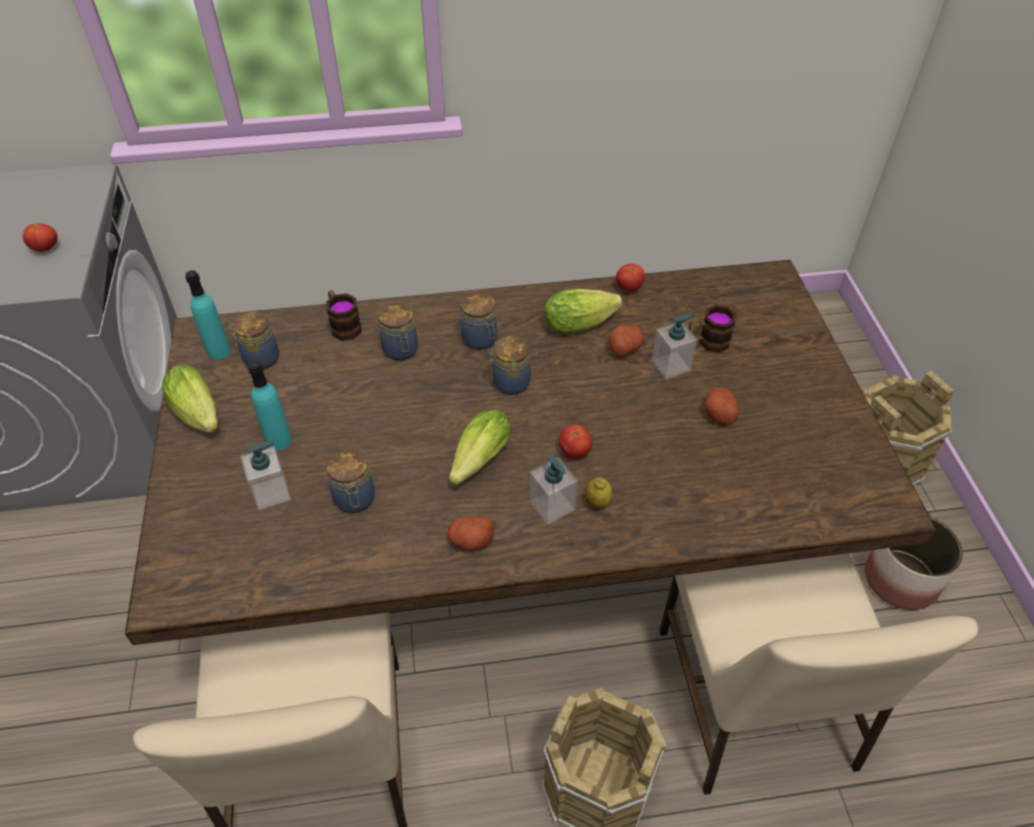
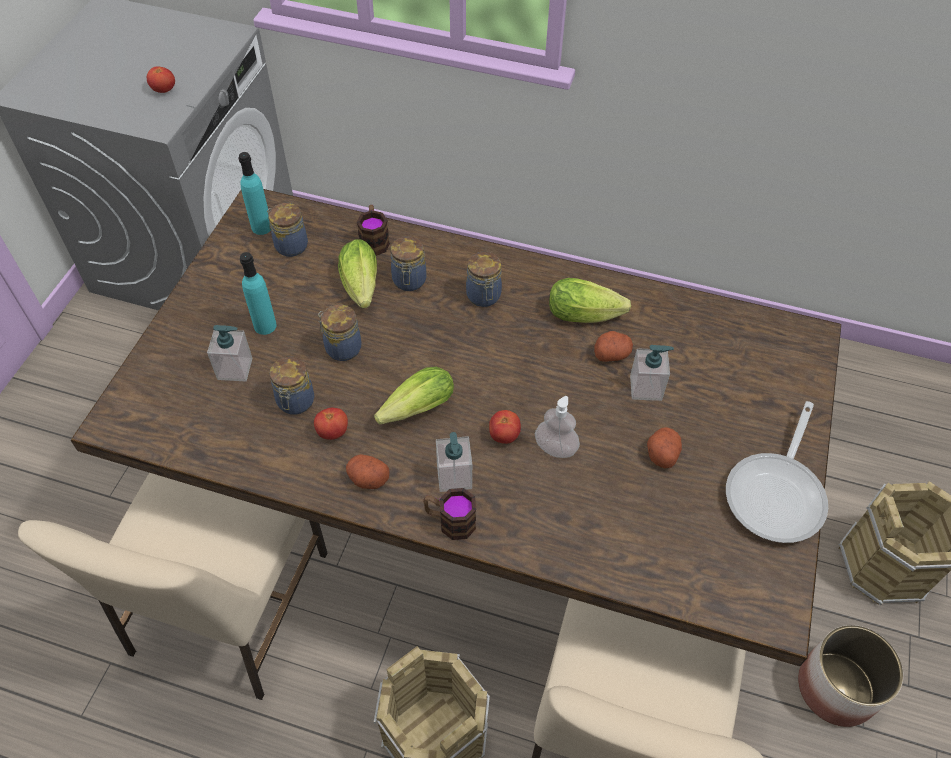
camera: 25 degrees right, 5 degrees up
(199, 415) = (216, 279): lettuce -> lettuce (361, 288)
(509, 383) = (485, 348): jar -> jar (342, 348)
(597, 502) = (495, 490): lemon -> none
(627, 444) = (555, 448): none -> soap dispenser
(629, 288) = (653, 295): tomato -> tomato (333, 432)
(707, 342) = (696, 378): mug -> mug (450, 521)
(830, 409) = (777, 494): none -> frying pan

